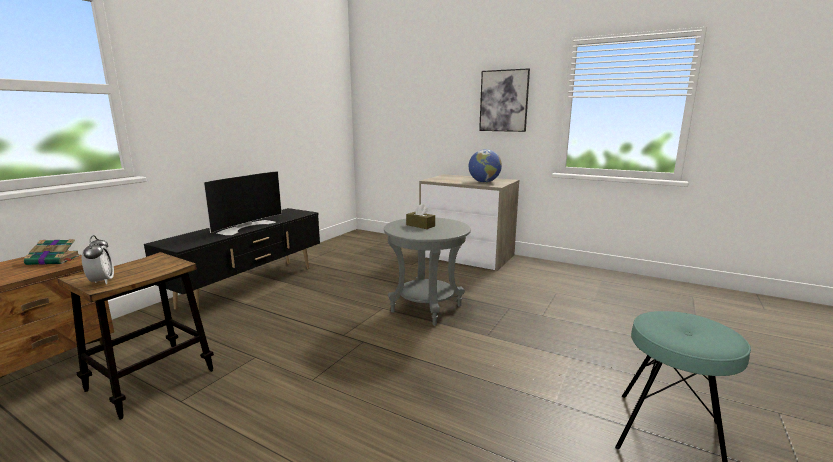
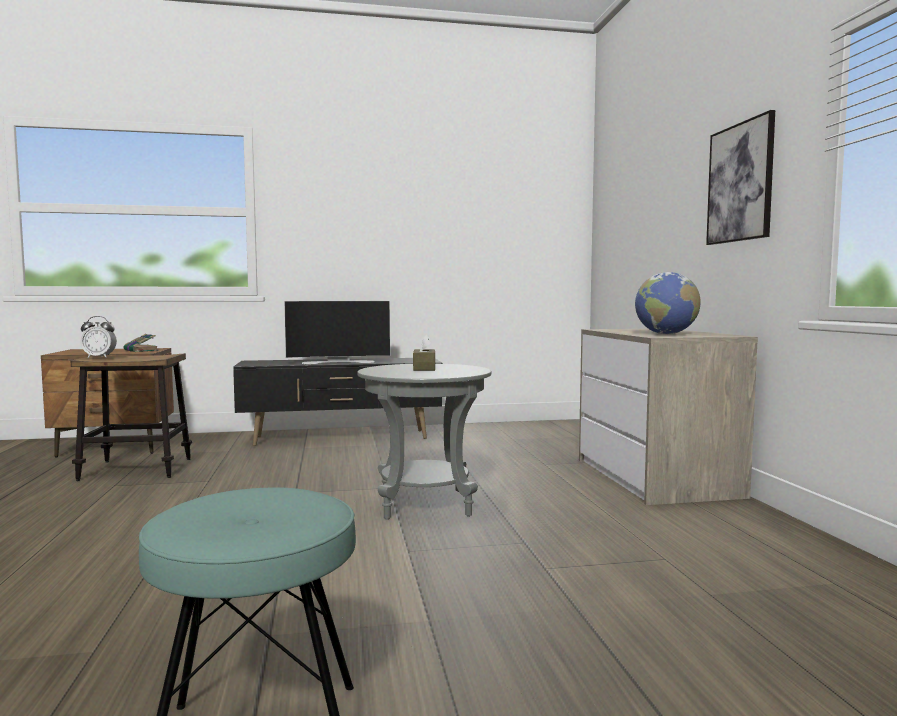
camera: 50 degrees right, 10 degrees down
(102, 281) = (99, 357): alarm clock -> alarm clock turned 60 degrees clockwise

